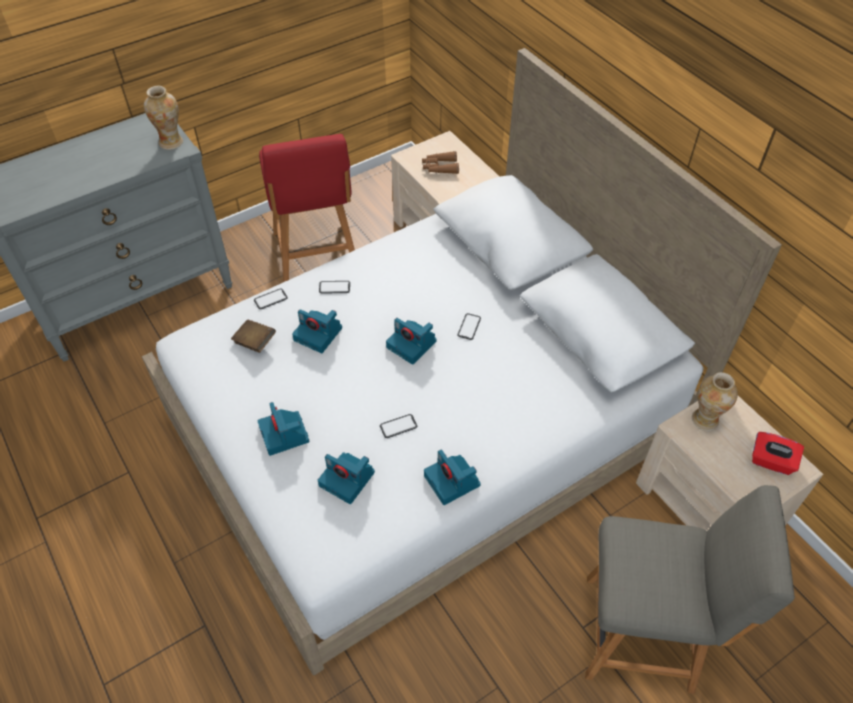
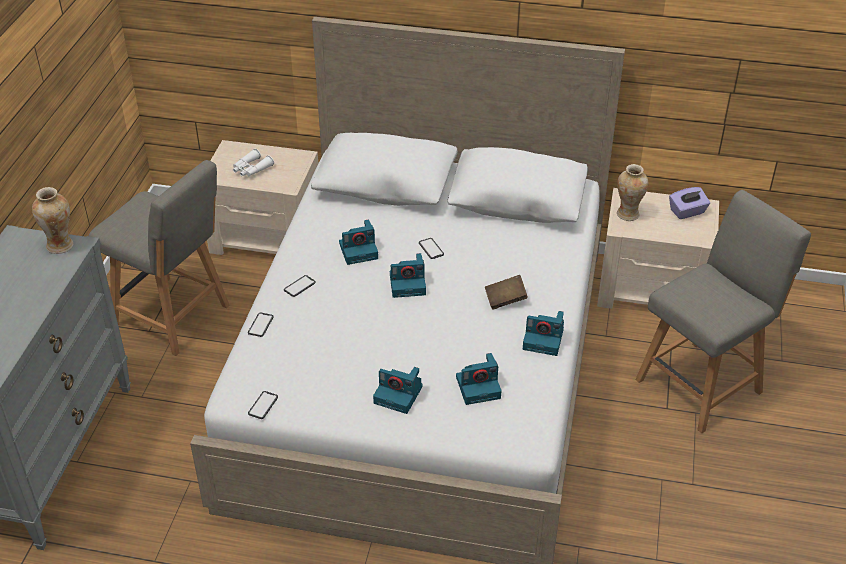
camera: 45 degrees left, 10 degrees down
(255, 342) = (291, 358): brown book -> brown book (505, 300)
(316, 254) = (174, 317): red chair -> grey chair
(319, 334) = (332, 321): camera -> camera (359, 250)
(398, 426) = (468, 335): phone -> phone (263, 405)
(440, 167) = (251, 169): brown binoculars -> white binoculars
(771, 461) = (687, 212): red tissue box -> purple tissue box

